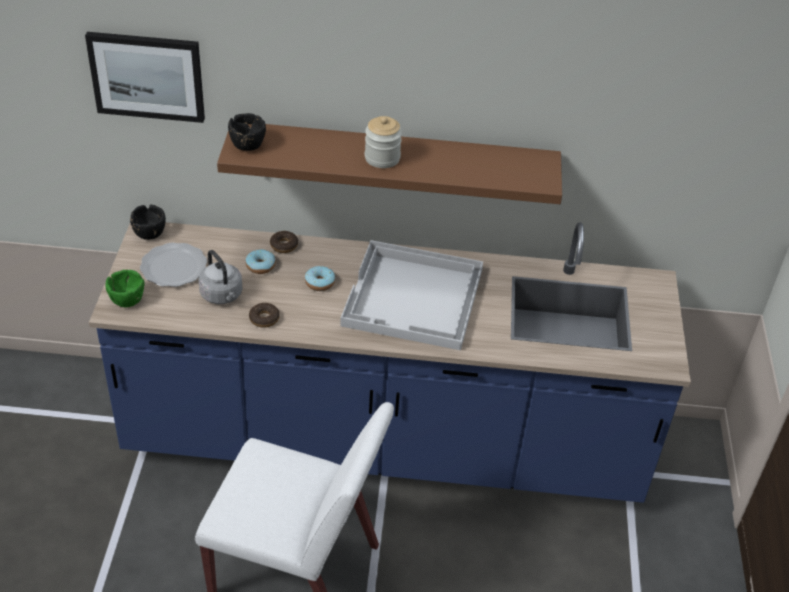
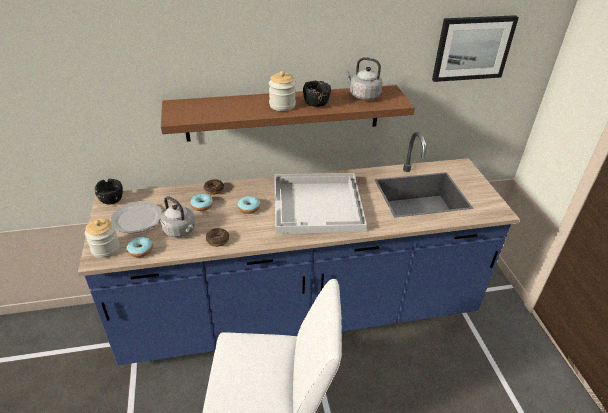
camera: 15 degrees left, 5 degrees down
(126, 300) = (105, 249): green bowl -> jar
(147, 76) = (90, 73): picture -> picture (472, 48)
(167, 311) = (140, 250): none -> donut
(247, 145) = (180, 112): black bowl -> black bowl (316, 104)
(500, 162) = (363, 95): none -> grey kettle

